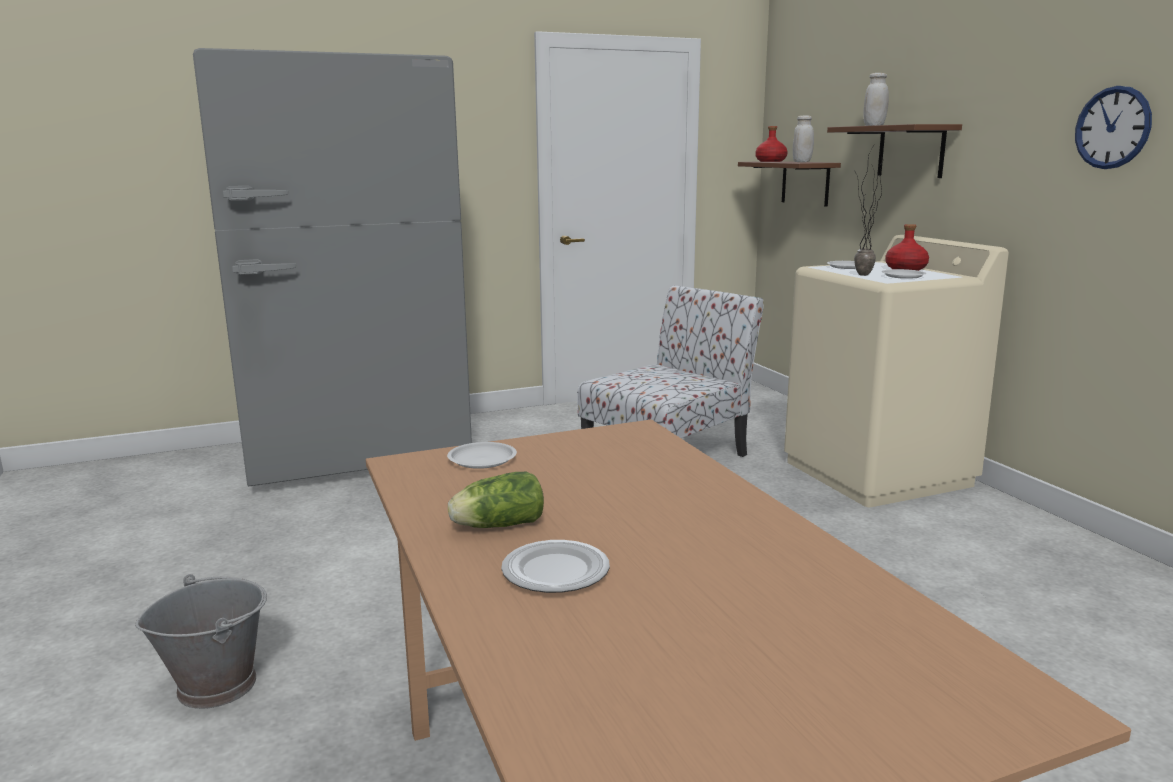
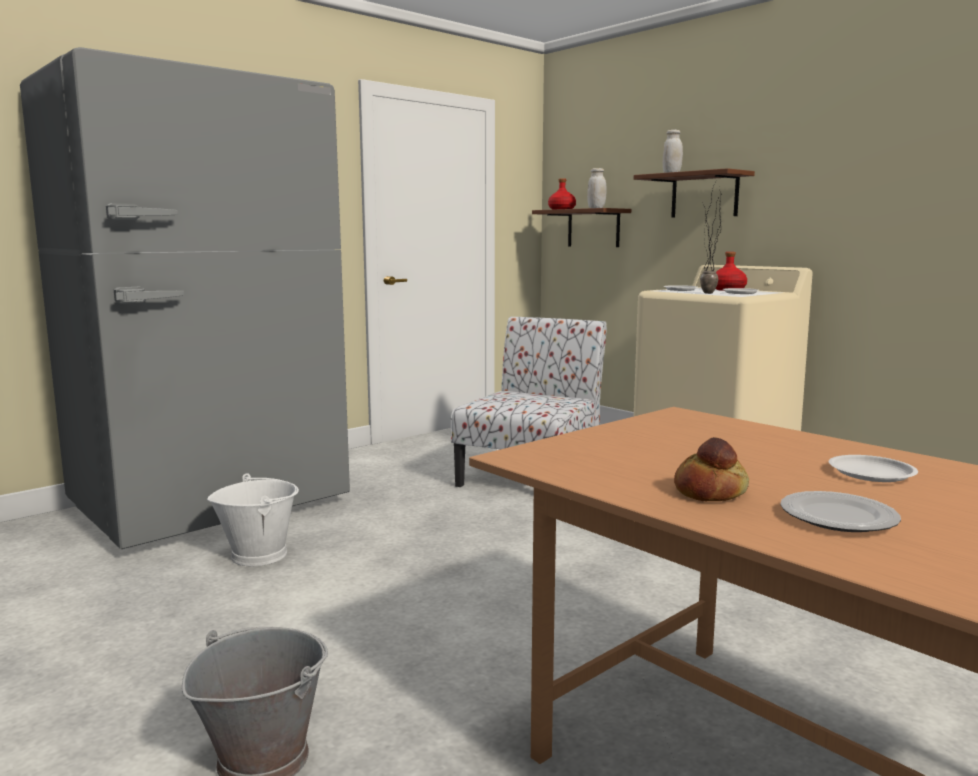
camera: 20 degrees left, 5 degrees down
(356, 506) = (259, 554): none -> white bucket
(482, 459) = (589, 446): white plate -> white plate (871, 473)
(496, 526) = (711, 492): lettuce -> bread
(1112, 128) = (896, 168): wall clock -> none

